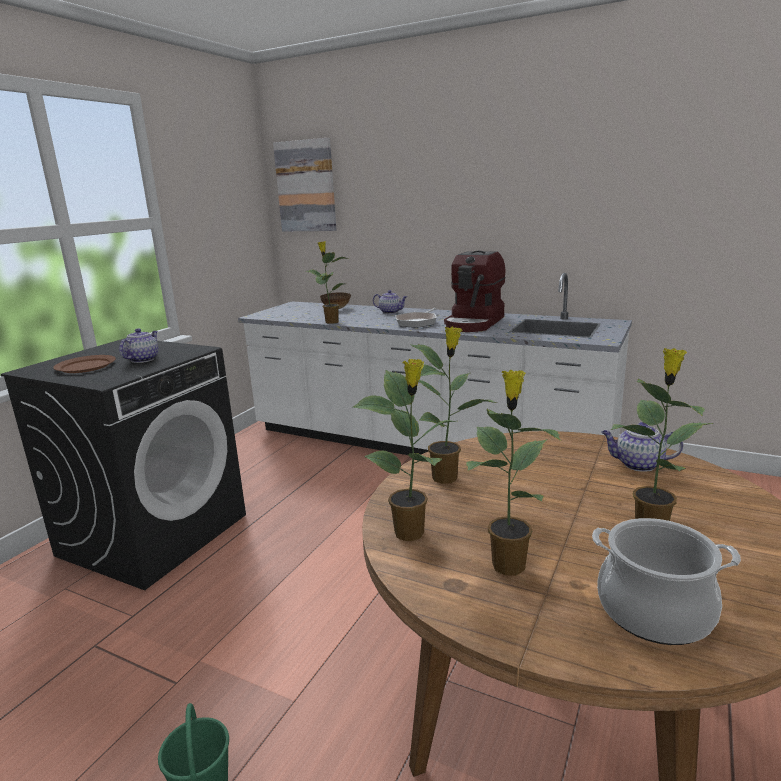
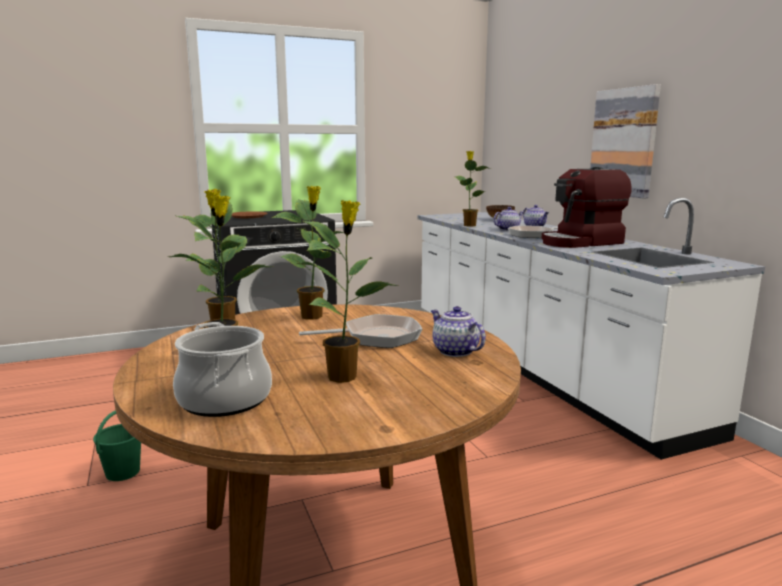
camera: 40 degrees right, 5 degrees down
(143, 359) = (279, 218): teapot -> teapot (508, 229)
(306, 186) = (507, 107): picture -> picture (624, 142)
(557, 476) = (376, 337): none -> frying pan

